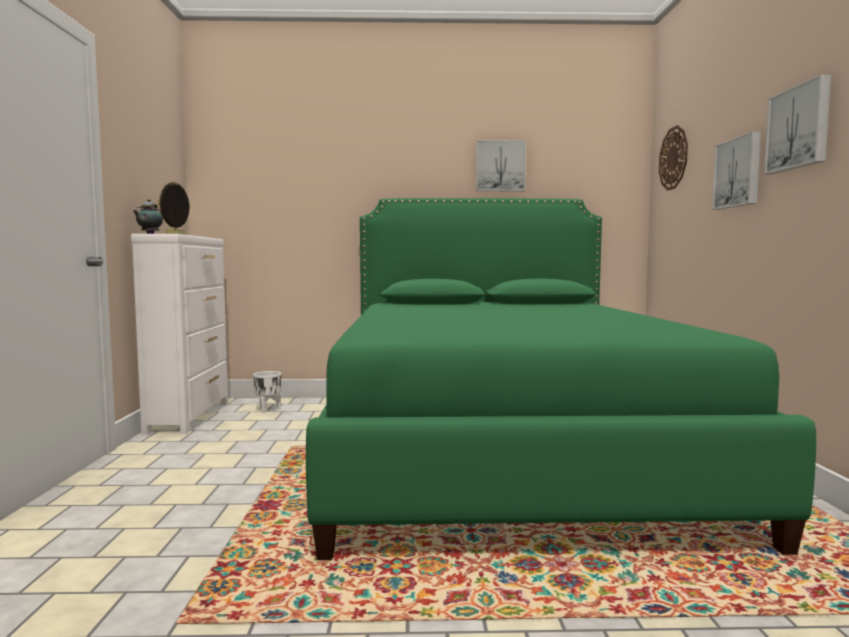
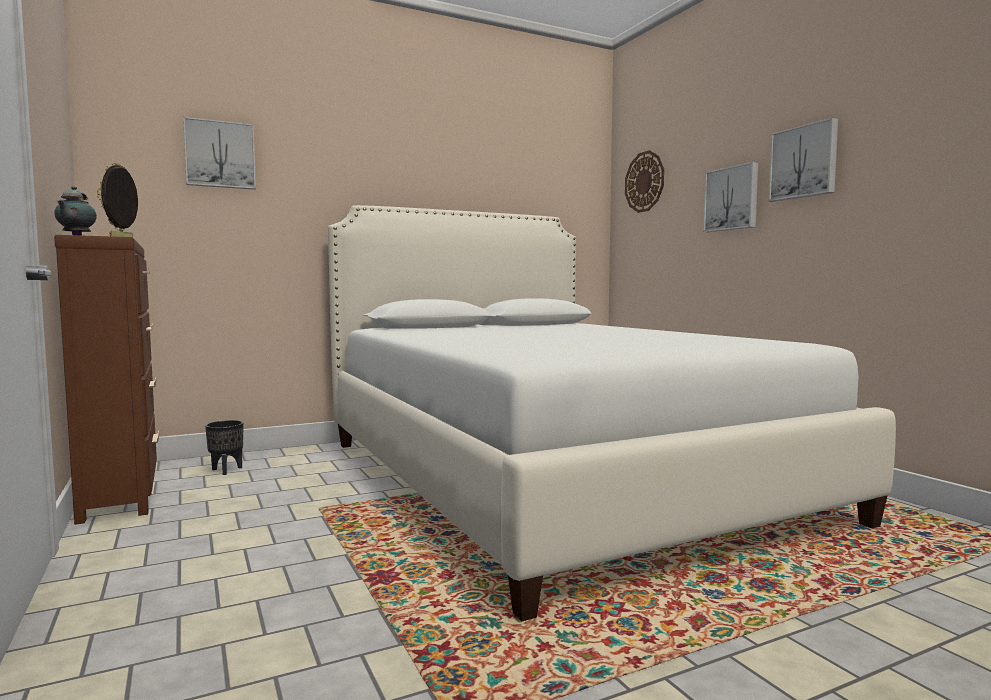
camera: 25 degrees left, 0 degrees up
(190, 416) = (120, 492): white dresser -> brown dresser
(268, 409) = (226, 470): white planter -> black planter
(500, 166) = (476, 177): picture -> picture (220, 155)
(504, 448) = (552, 477): green bed -> white bed

